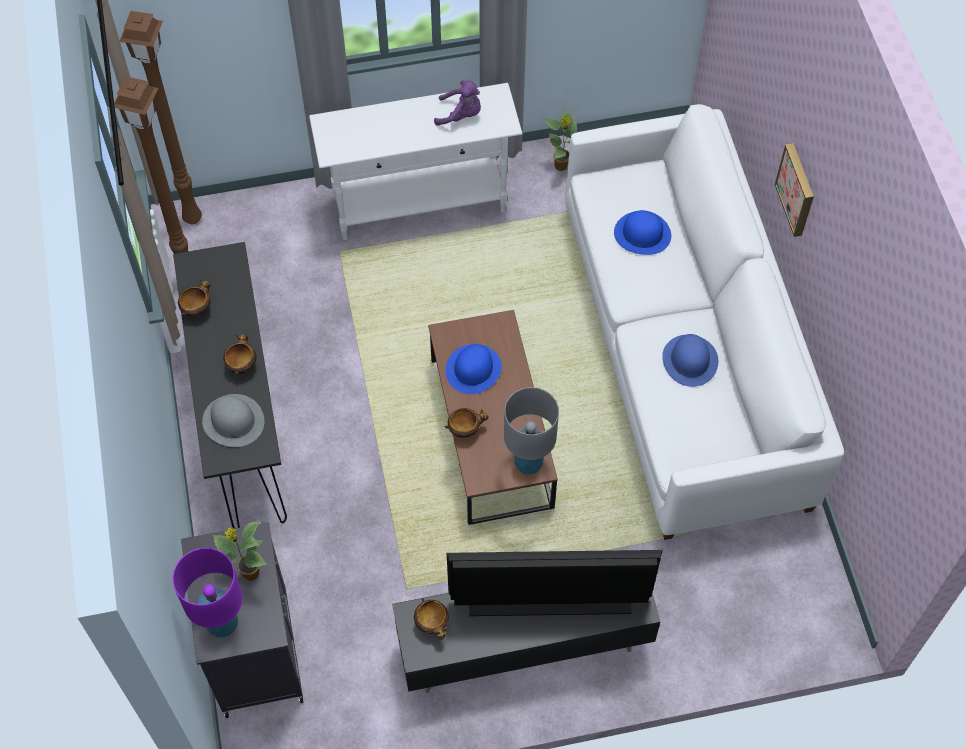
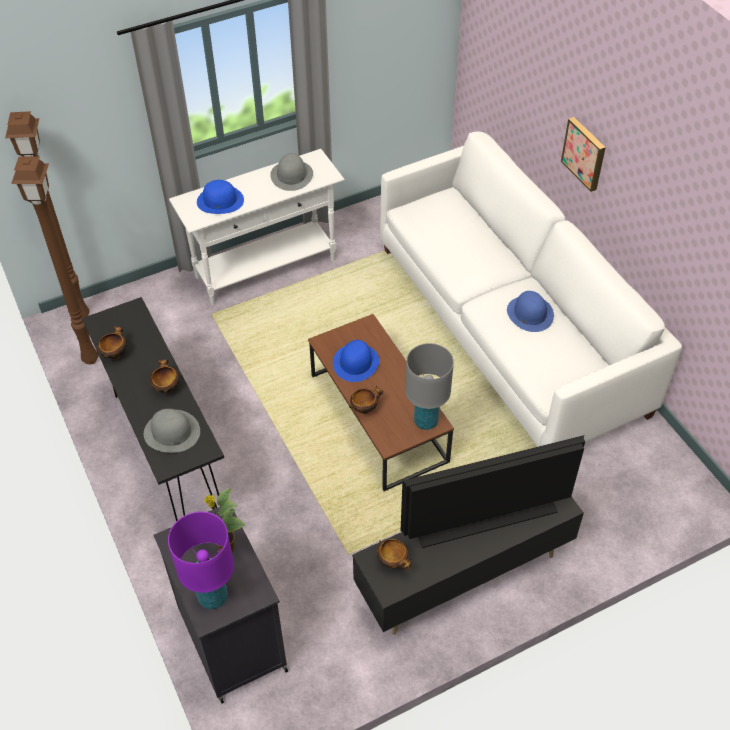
camera: 15 degrees left, 10 degrees down
(461, 114) = (292, 175): purple plush toy -> grey hat
(561, 166) = (367, 222): potted plant -> none
(642, 233) = (458, 235): blue hat -> blue hat (220, 200)

